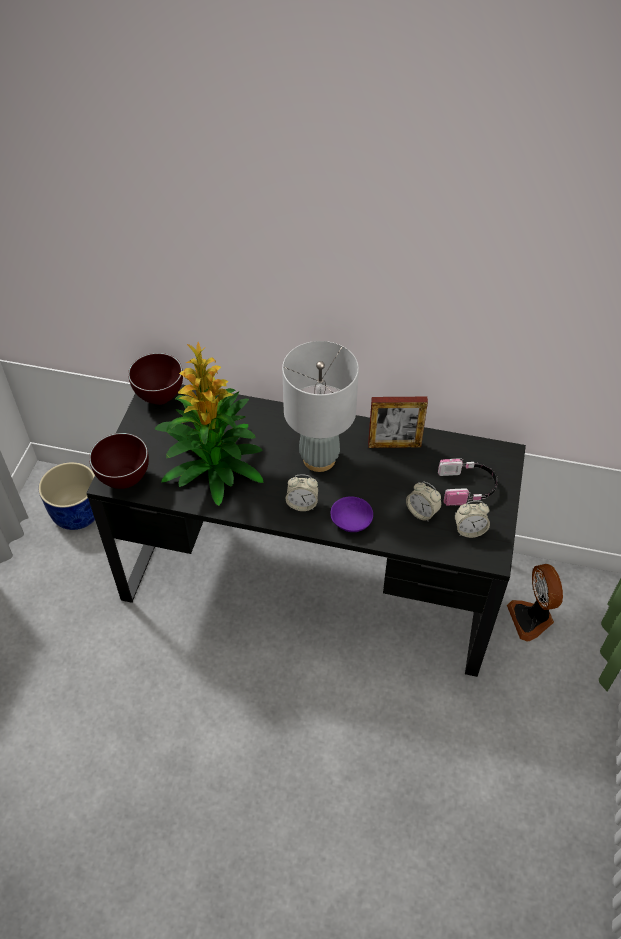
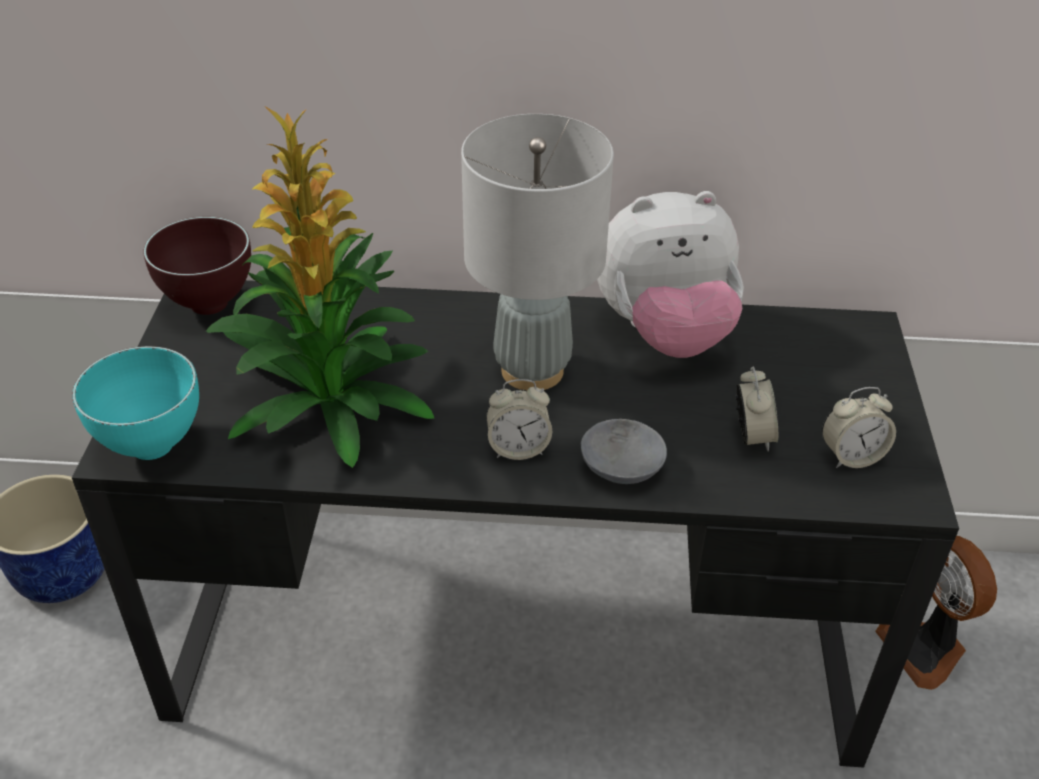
camera: 10 degrees left, 10 degrees down
(126, 481) = (154, 448): brown bowl -> turquoise bowl
(350, 521) = (620, 468): purple bowl -> grey bowl
(394, 444) = (665, 334): picture frame -> plush toy
(422, 512) = (752, 436): alarm clock -> alarm clock turned 120 degrees counterclockwise
(467, 487) = (821, 387): headphones -> none

